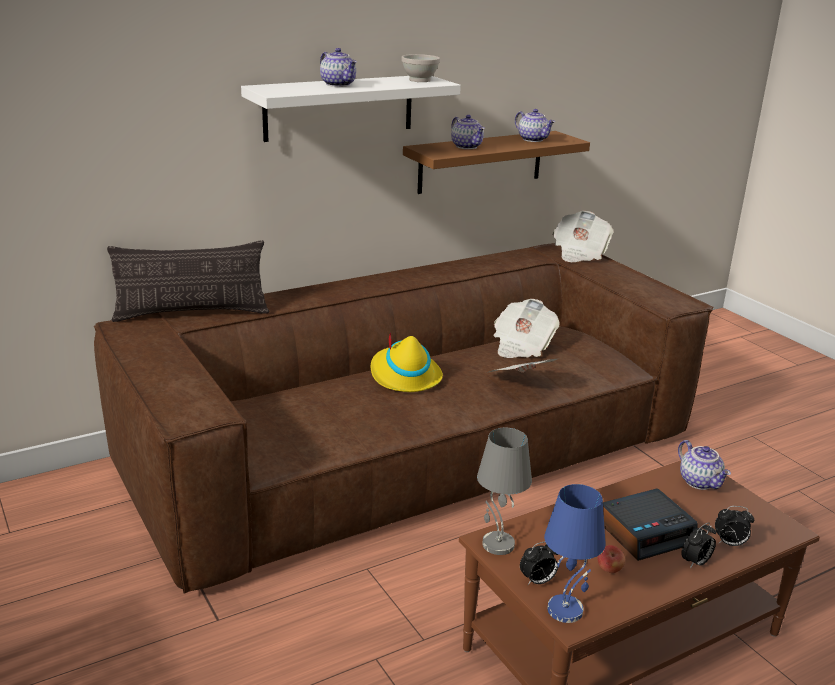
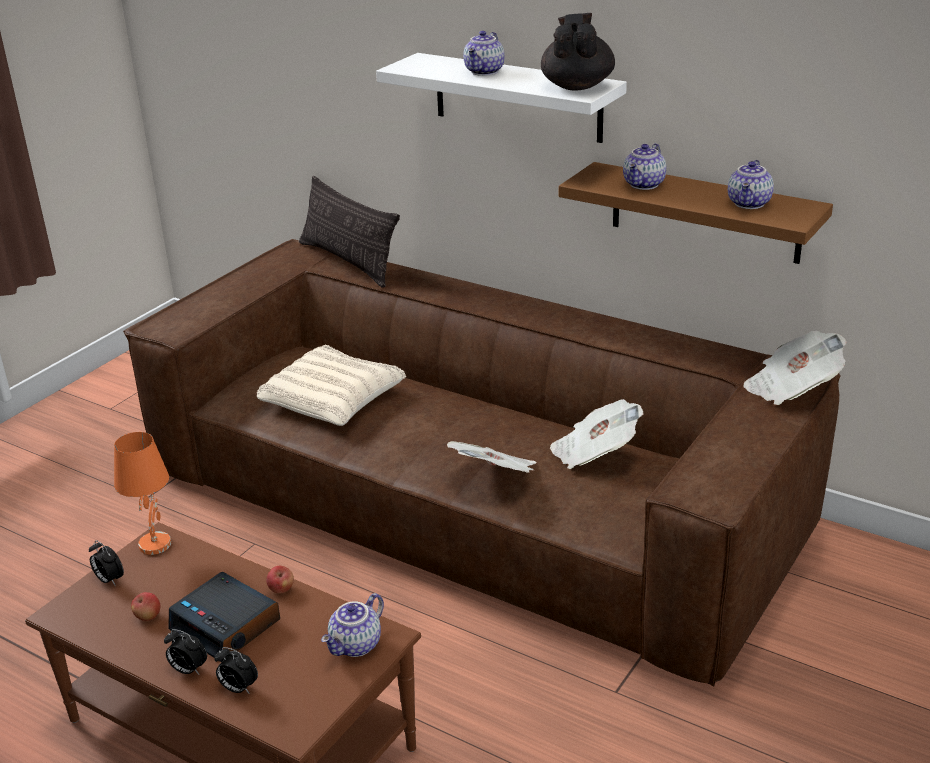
camera: 65 degrees right, 5 degrees up
(331, 412) = (333, 399): none -> beige pillow
(404, 375) = (441, 409): yellow hat -> none
(419, 80) = (577, 86): white bowl -> black teapot
(497, 544) = (155, 544): grey table lamp -> orange table lamp
(565, 609) = (74, 605): blue table lamp -> none
(611, 496) = (281, 589): none -> apple
(729, 543) = (238, 688): alarm clock -> alarm clock turned 45 degrees counterclockwise

